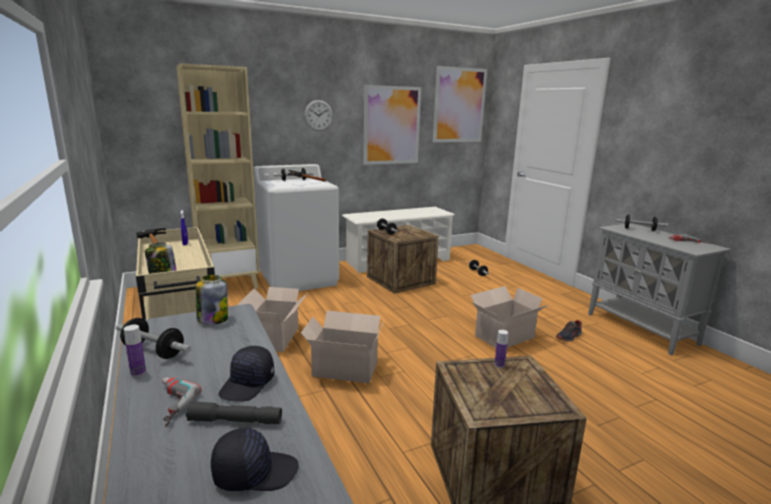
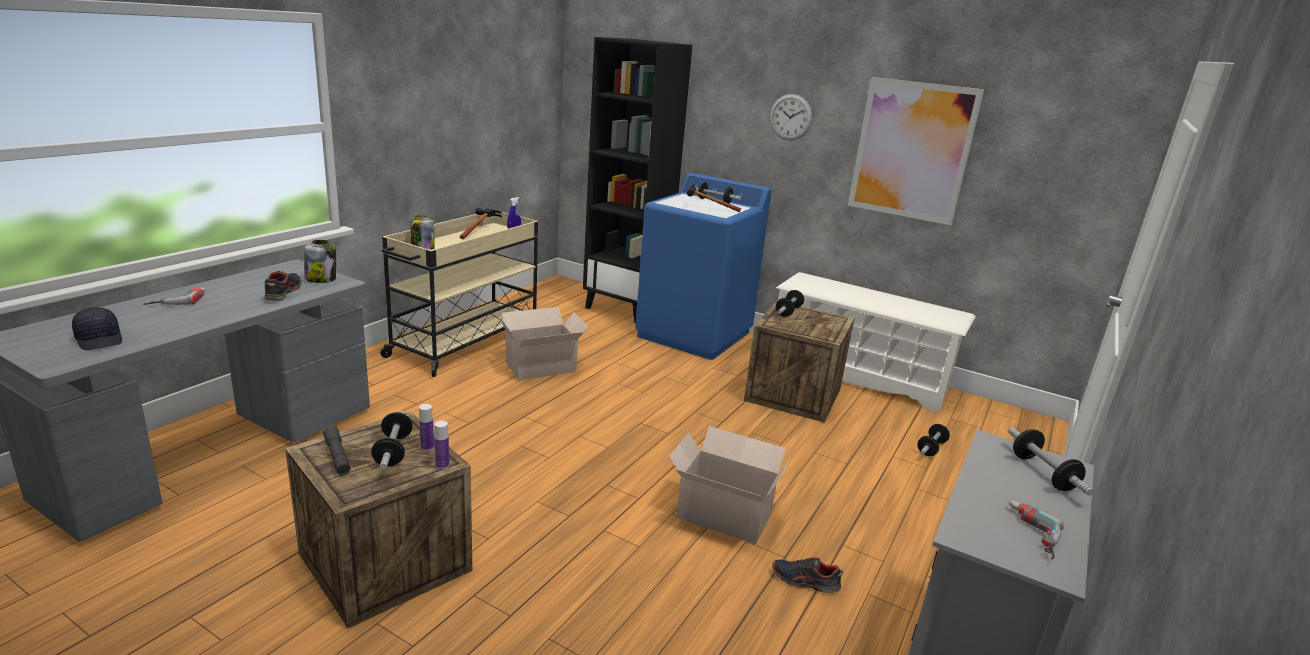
camera: 55 degrees right, 5 degrees up
(138, 373) = (218, 282): bottle -> bottle (442, 465)
(153, 351) = (253, 278): dumbbell -> dumbbell (393, 451)
(227, 341) = (282, 292): none -> shoe
(229, 284) = (626, 308): beige bookcase -> black bookcase
(235, 421) = (160, 321): grey flashlight -> grey flashlight (337, 456)
(248, 384) = (213, 314): black cap -> none
(299, 278) = (694, 334): white washing machine -> blue washing machine
(343, 368) = (518, 420): cardboard box -> none
(459, 105) = (1075, 133): picture -> none

